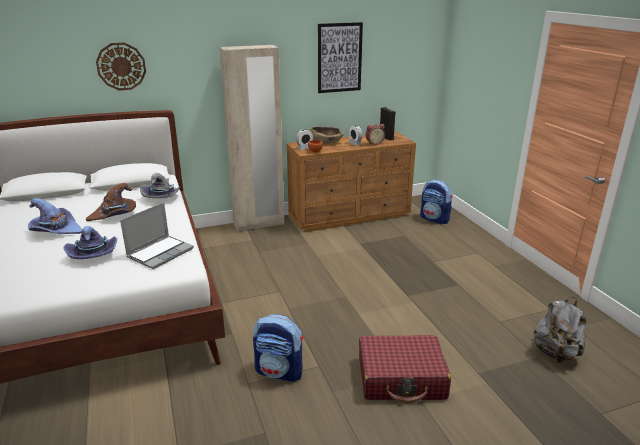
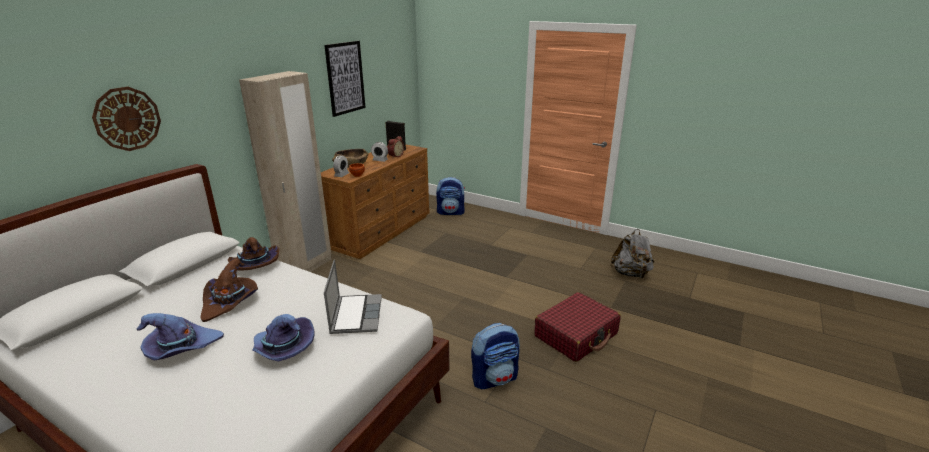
camera: 40 degrees left, 0 degrees up
(162, 197) = (255, 265): grey hat -> brown hat

